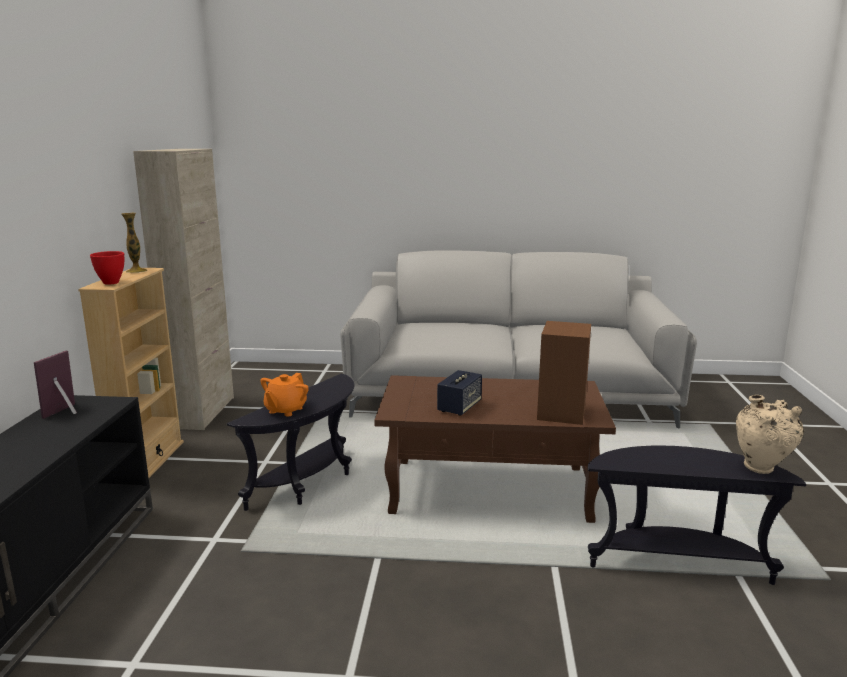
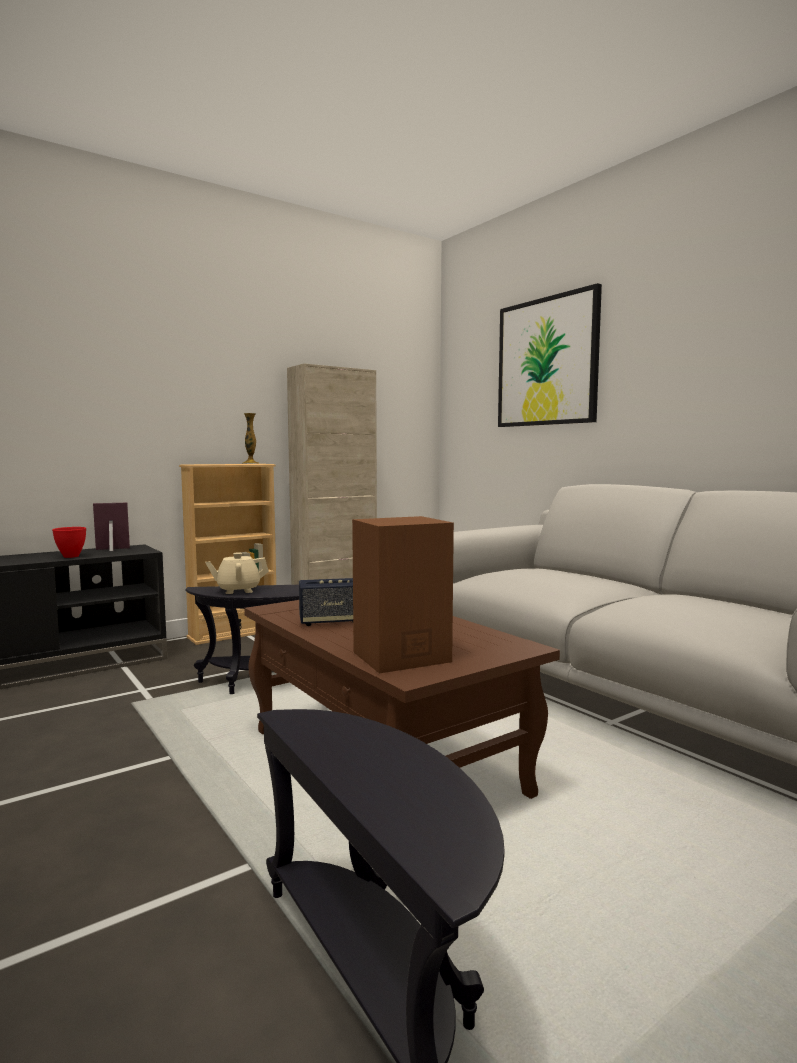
camera: 50 degrees right, 10 degrees down
(110, 282) = (205, 464): red bowl -> red bowl (71, 556)
(285, 410) = (238, 590): orange teapot -> beige teapot
(359, 143) = (547, 362): none -> picture
(761, 470) = (445, 847): beige vase -> none

